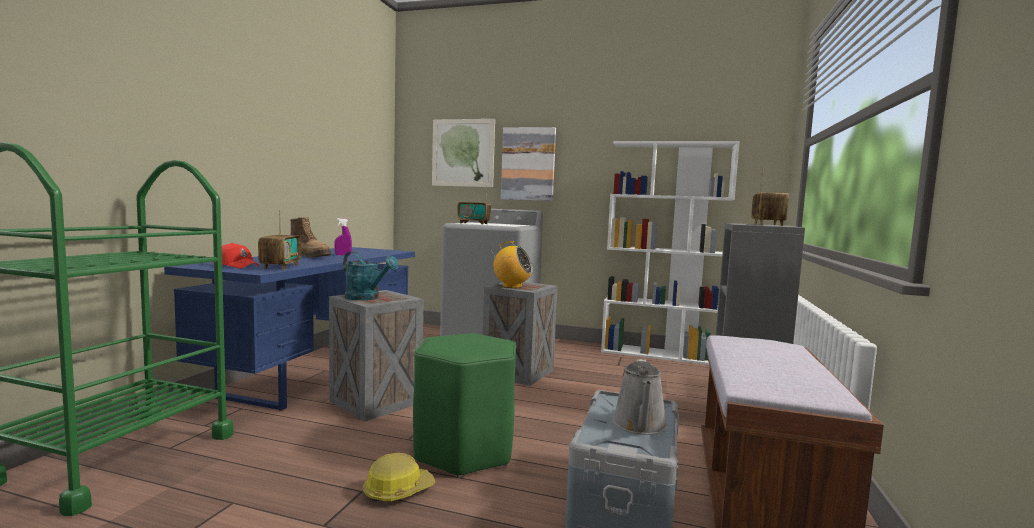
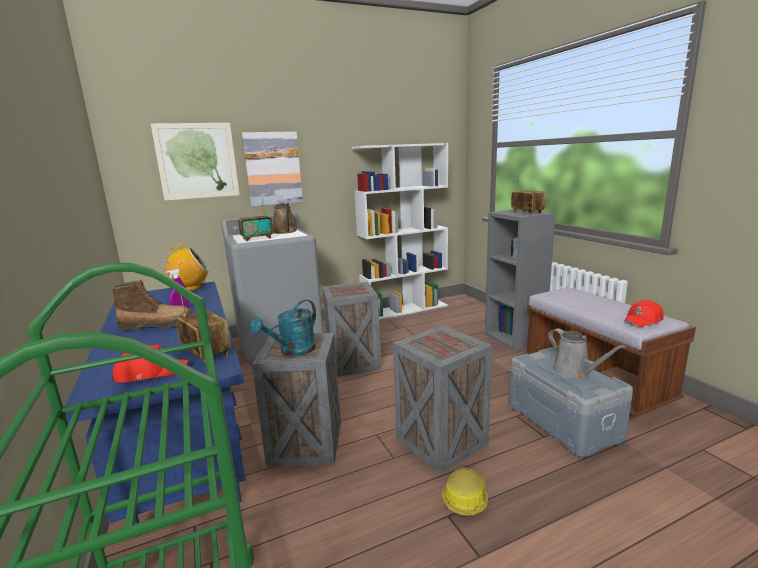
camera: 40 degrees left, 10 degrees up
(367, 298) = (293, 351): turquoise watering can -> turquoise watering can turned 135 degrees clockwise
(464, 450) = (441, 442): green stool -> crate
(512, 224) = (285, 232): none -> brown watering can
(512, 286) = (346, 293): radio -> radio (190, 288)
(784, 385) = (643, 320): none -> red cap

